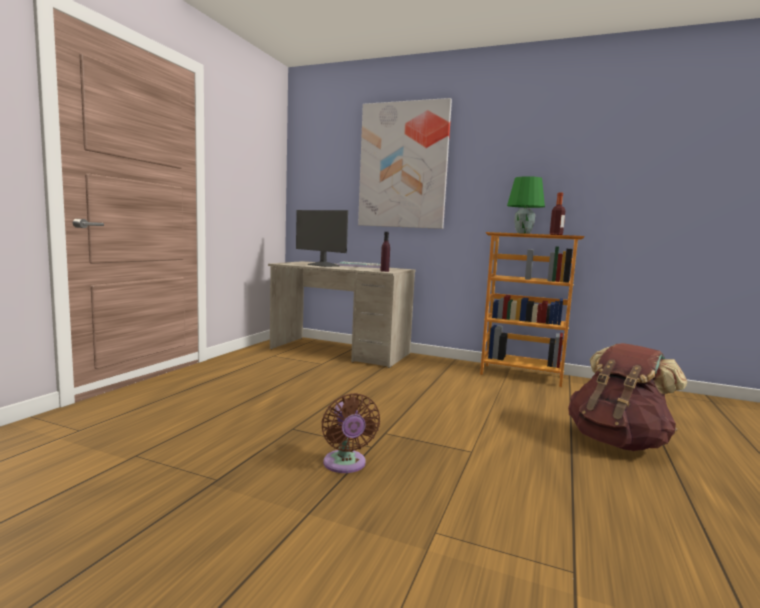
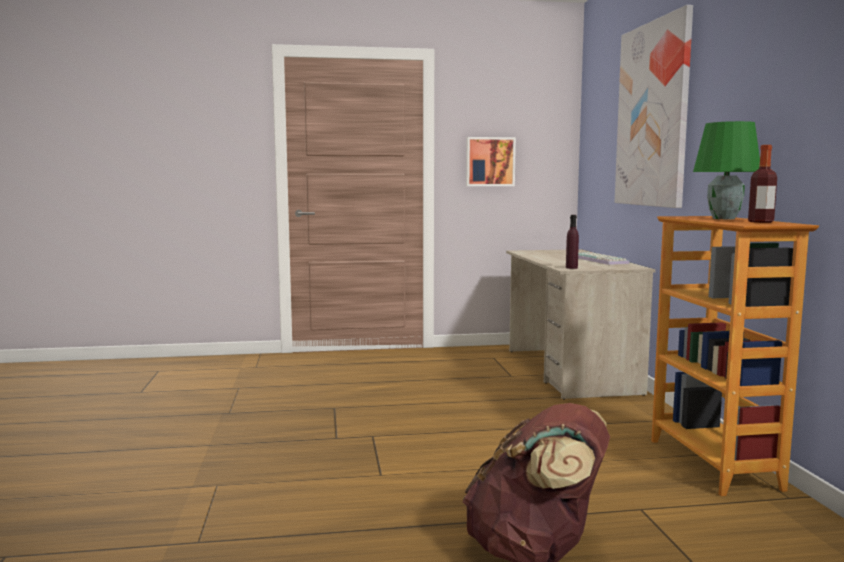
camera: 60 degrees right, 0 degrees up
(241, 185) = (490, 162): none -> picture
(323, 265) = (552, 256): monitor -> none
(345, 465) = (291, 437): brown fan -> none

